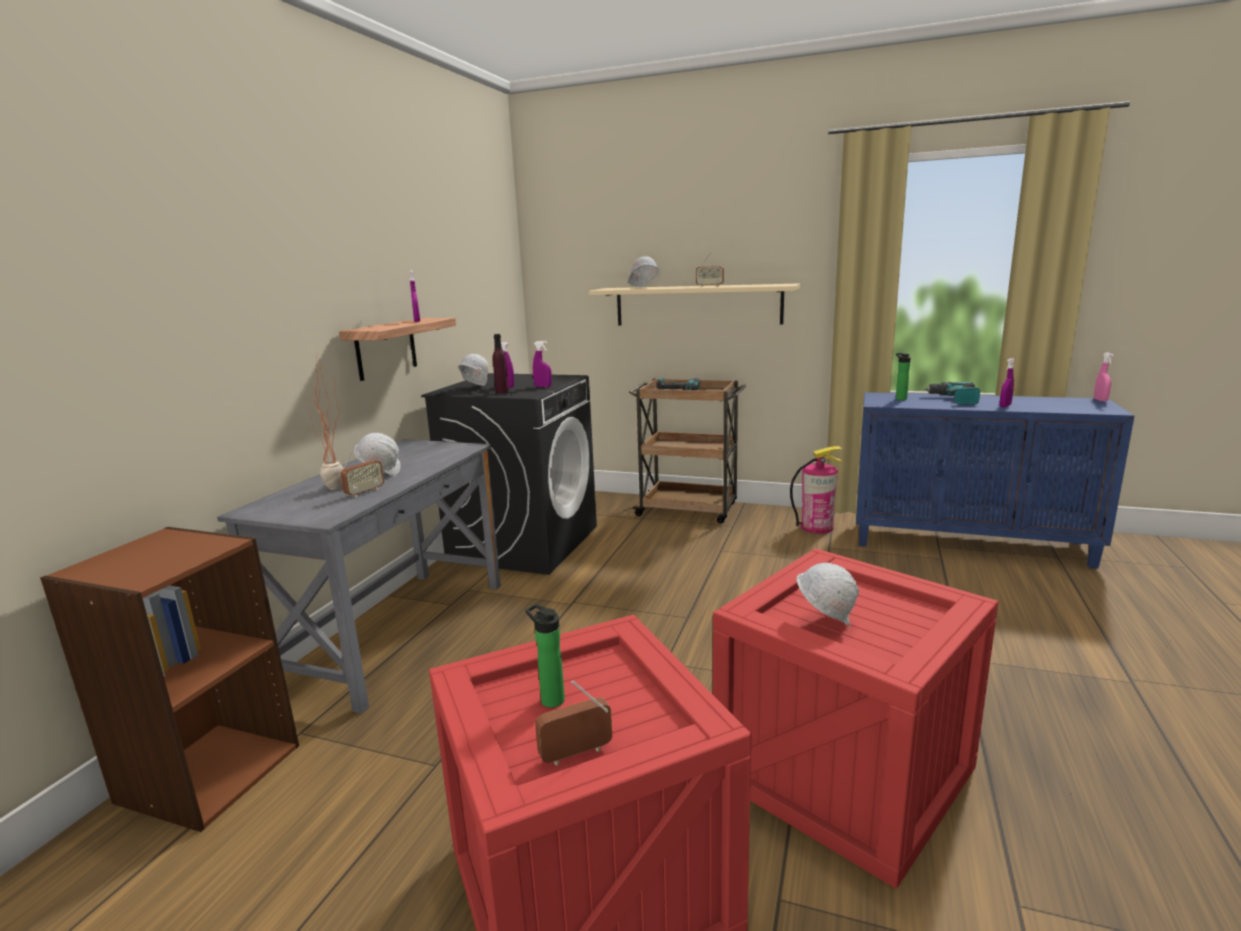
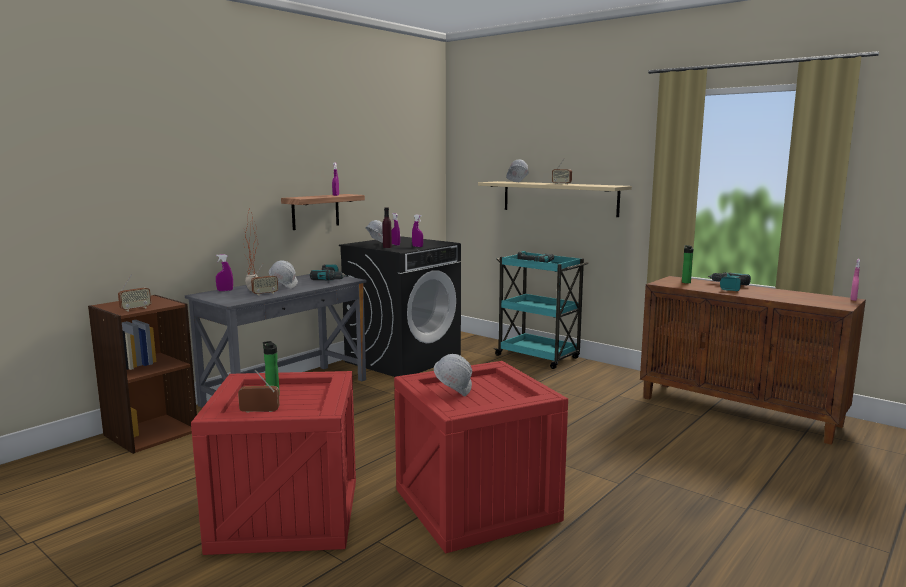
camera: 20 degrees right, 5 degrees down
(160, 569) = (135, 309): none -> radio
(436, 450) = (330, 279): none -> power drill
(689, 510) = (539, 357): brown cart -> turquoise cart
(817, 527) = (624, 382): fire extinguisher -> none
(969, 543) = (739, 411): blue cabinet -> brown cabinet
(1005, 406) = (758, 295): purple spray bottle -> purple spray bottle (225, 290)

